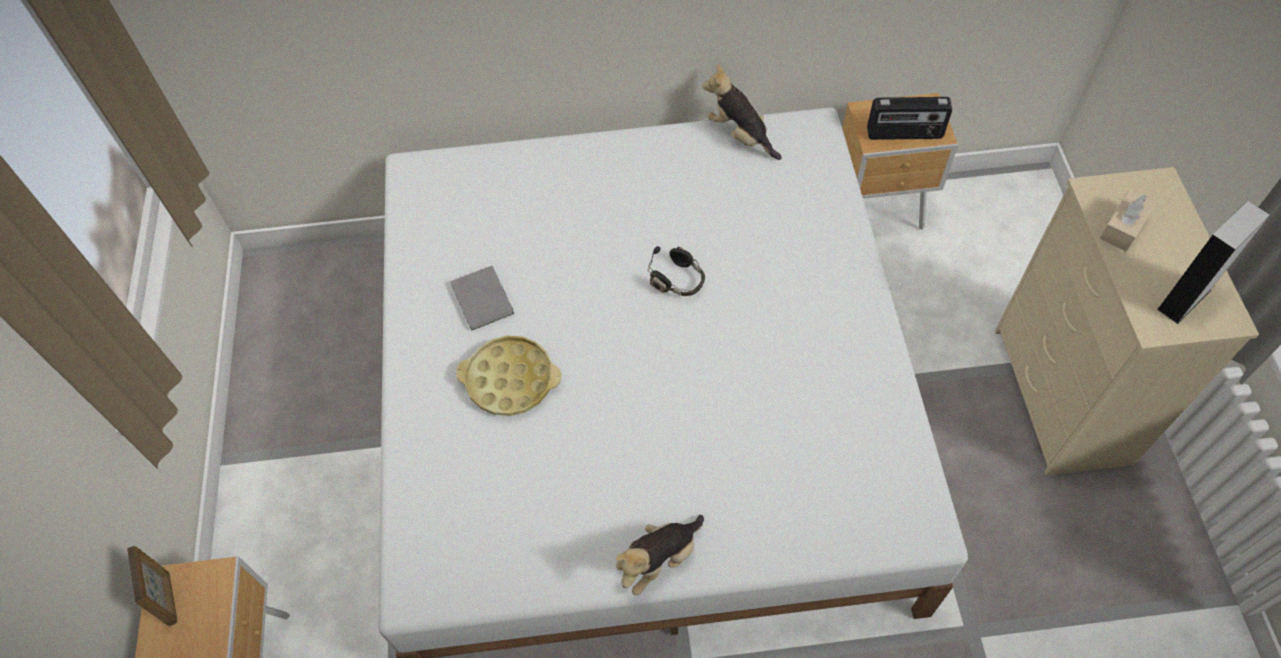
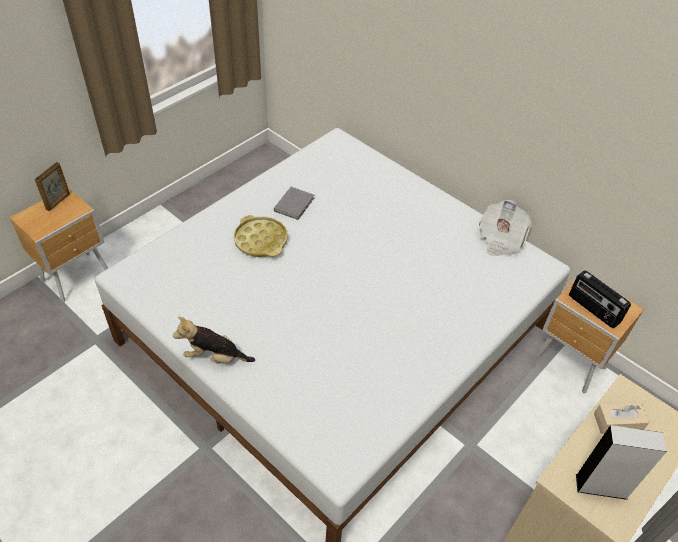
camera: 45 degrees right, 10 degrees down
(679, 281) = (382, 268): black headphones -> none
(740, 135) = (500, 239): plush toy -> newspaper

